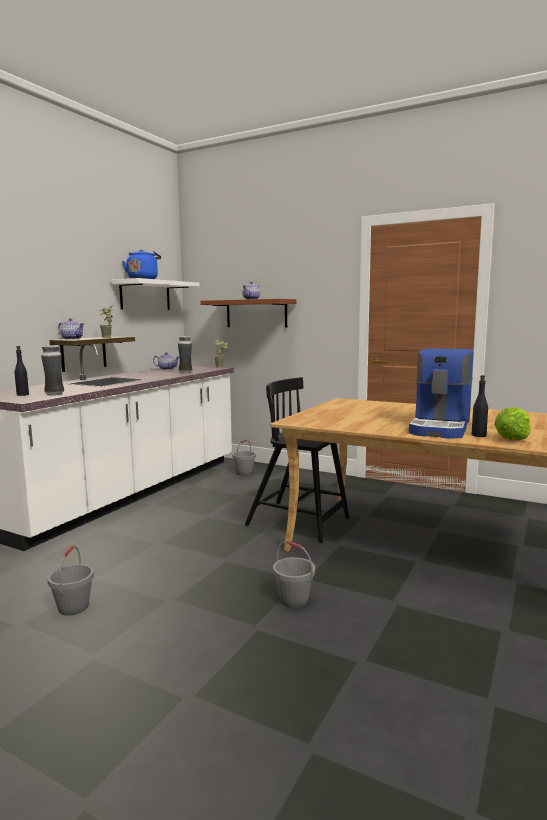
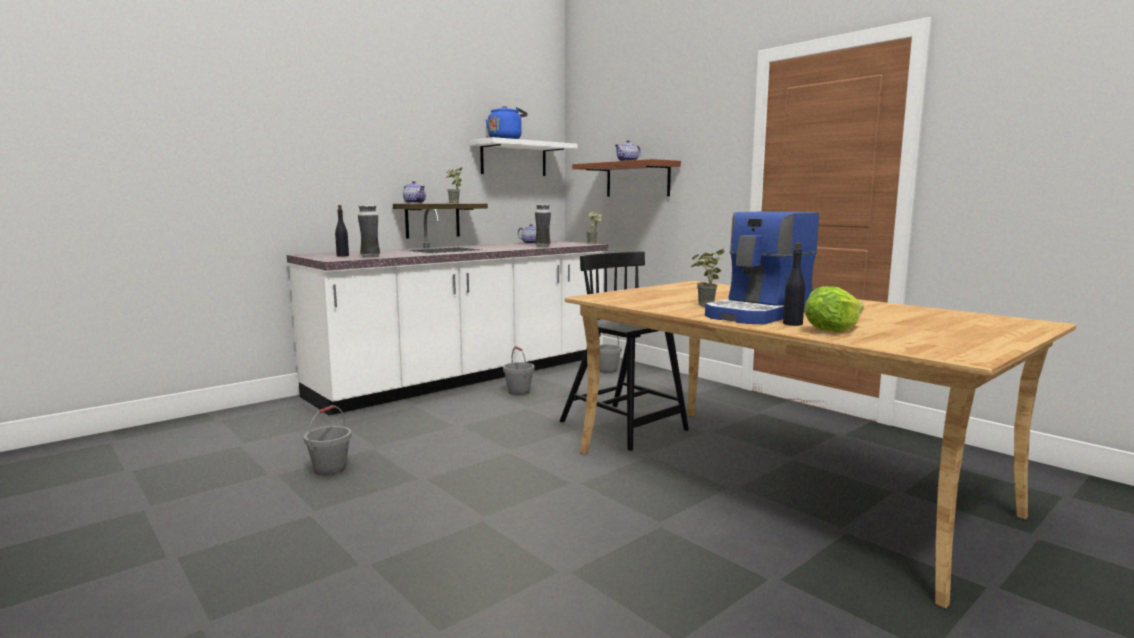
camera: 20 degrees right, 0 degrees up
(293, 600) = (546, 500): grey bucket -> grey bucket (518, 392)
(391, 423) = (704, 306): none -> potted plant

